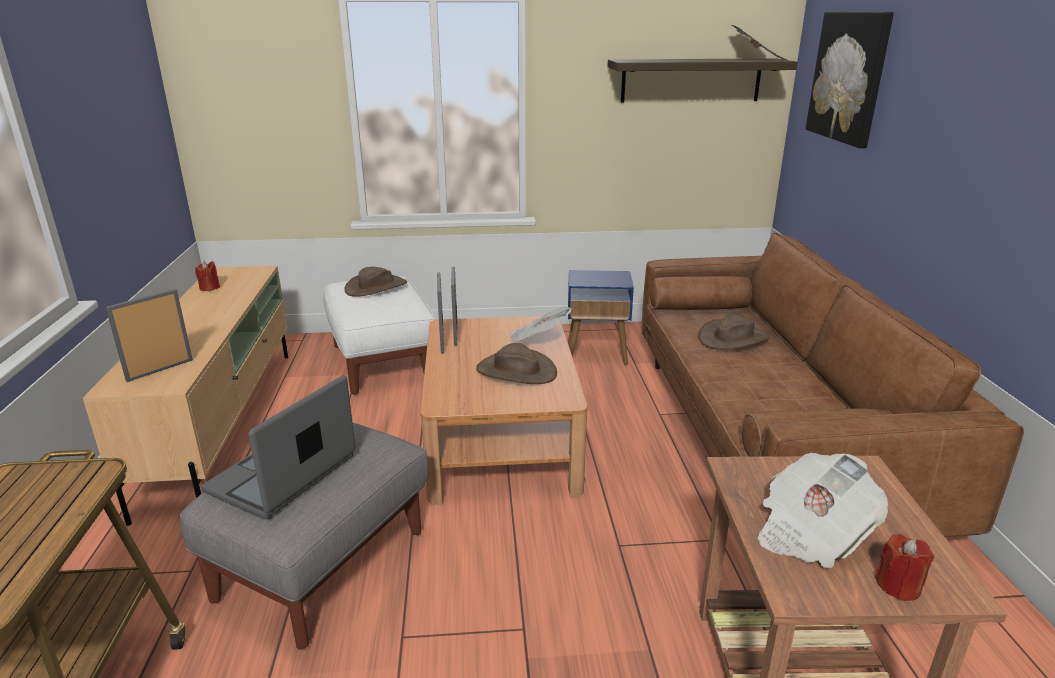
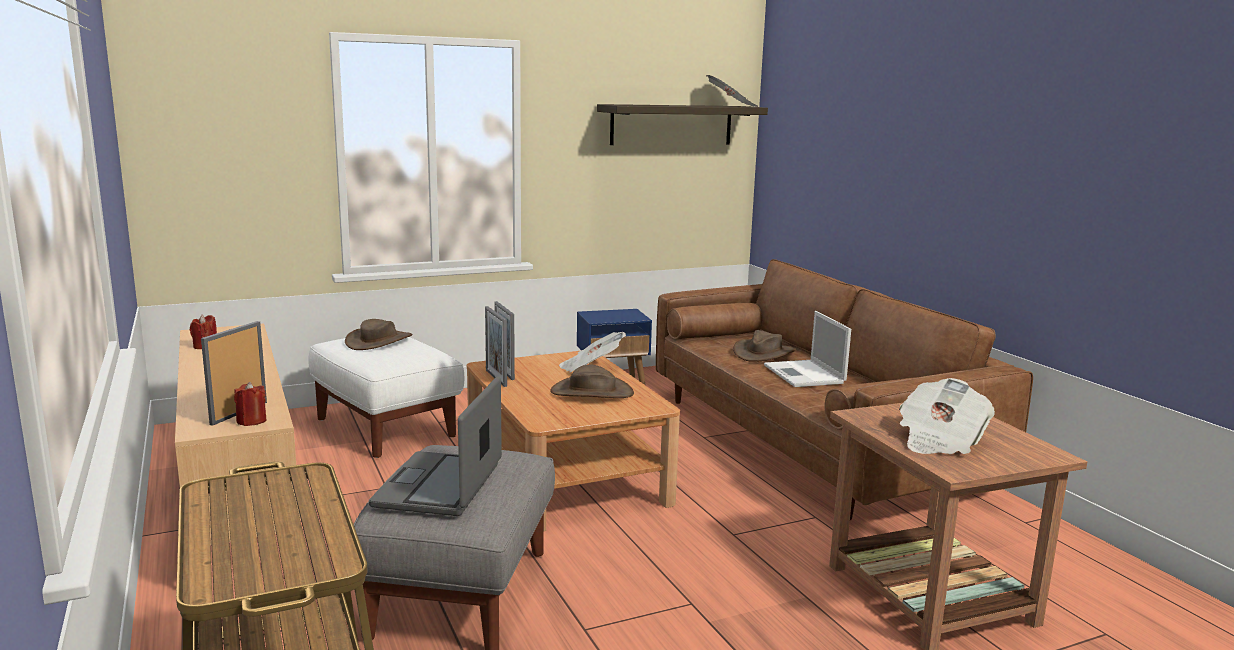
camera: 20 degrees left, 10 degrees down
(759, 374) = (805, 375): none -> laptop
(849, 77) = (819, 119): picture -> none
(898, 586) = (1015, 458): red candle -> red candle (251, 421)

